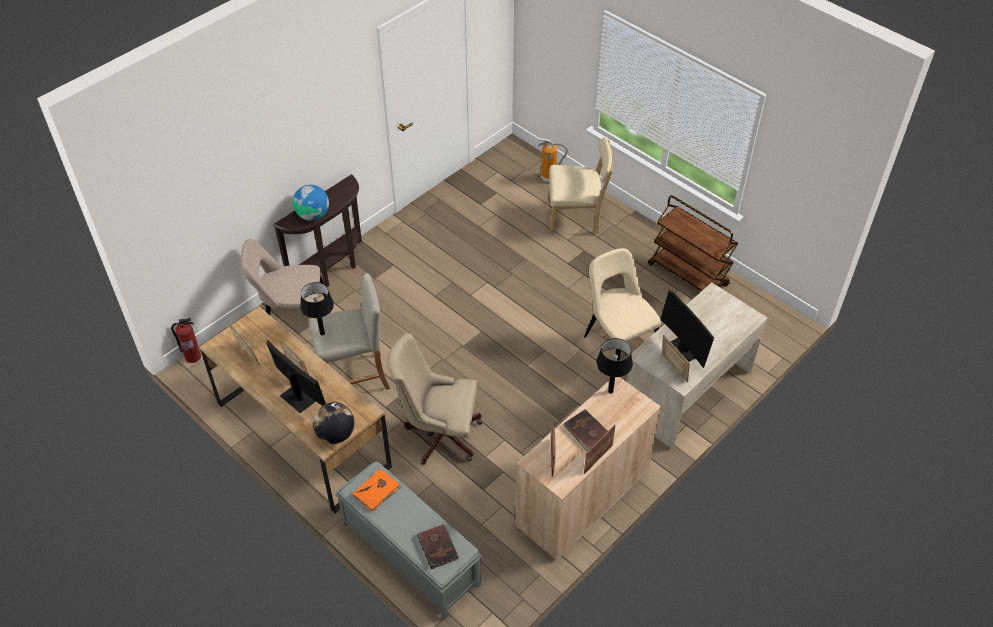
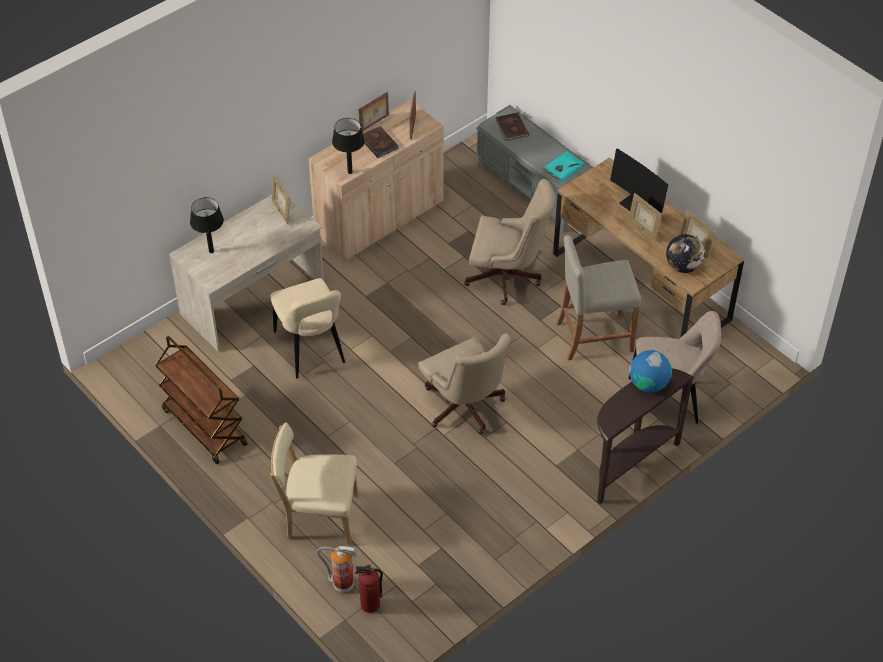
camera: 175 degrees left, 0 degrees up
(193, 356) = (771, 370): fire extinguisher -> fire extinguisher (370, 605)
(322, 333) = (624, 275): black table lamp -> black table lamp (211, 251)
(335, 434) = (600, 175): globe -> globe (683, 266)
(377, 491) = (563, 168): orange book -> turquoise book
(471, 304) = (465, 409): none -> beige office chair
(684, 350) = (265, 228): monitor -> none

